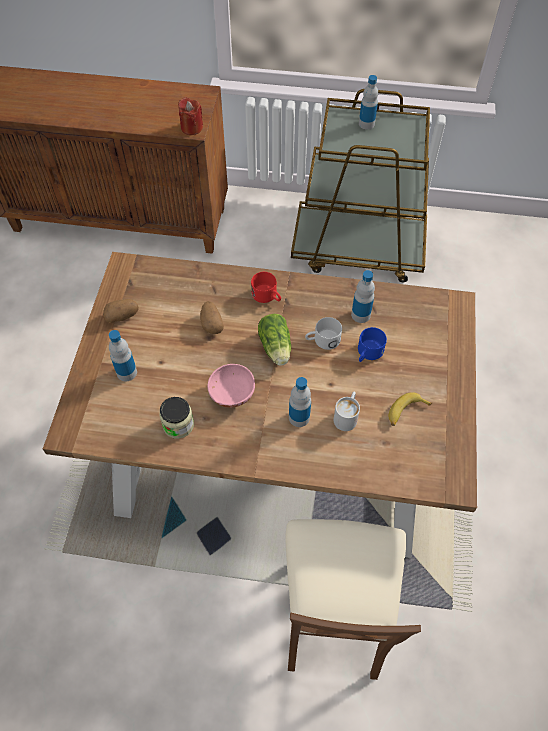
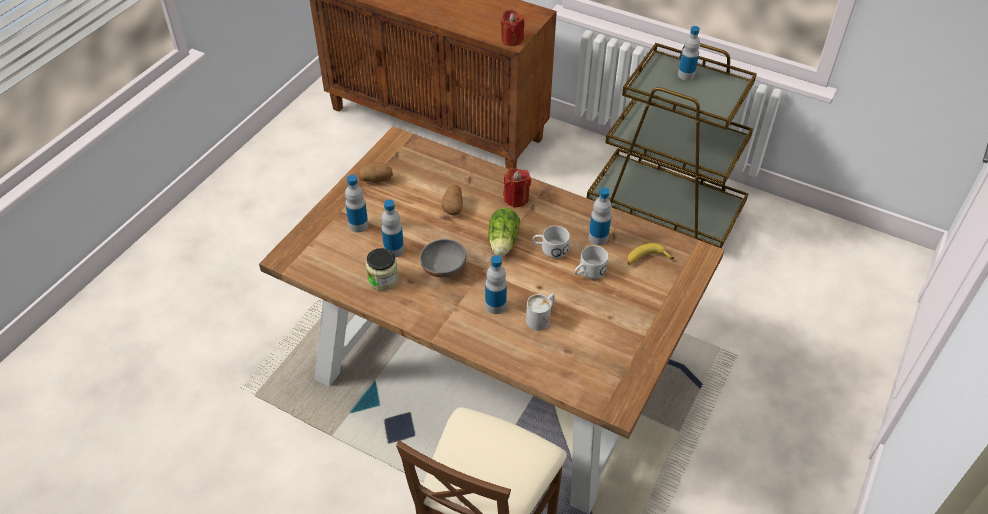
camera: 20 degrees right, 10 degrees down
(174, 389) = (394, 250): none -> bottle
(231, 394) = (442, 268): pink bowl -> grey bowl
(267, 296) = (516, 198): red mug -> red candle
(368, 353) = (588, 272): blue mug -> white mug
(405, 412) = (600, 331): banana -> banana (646, 259)

